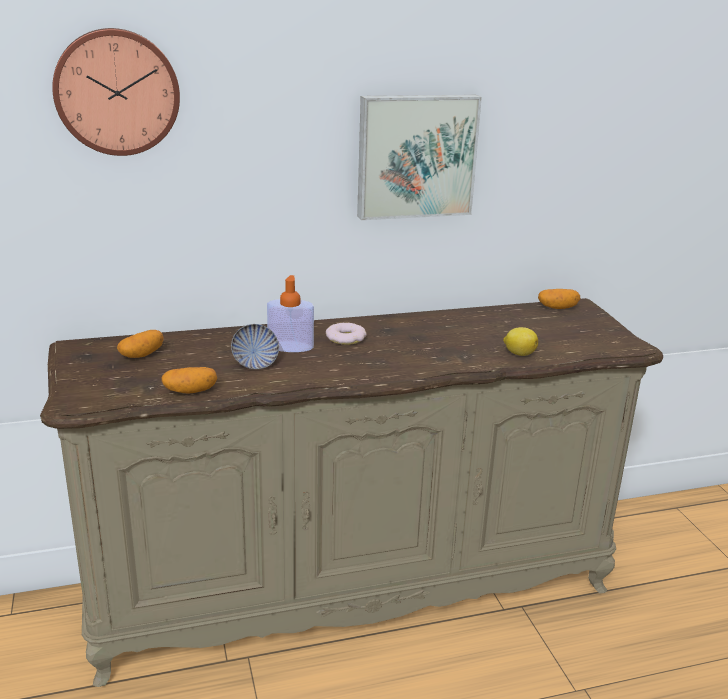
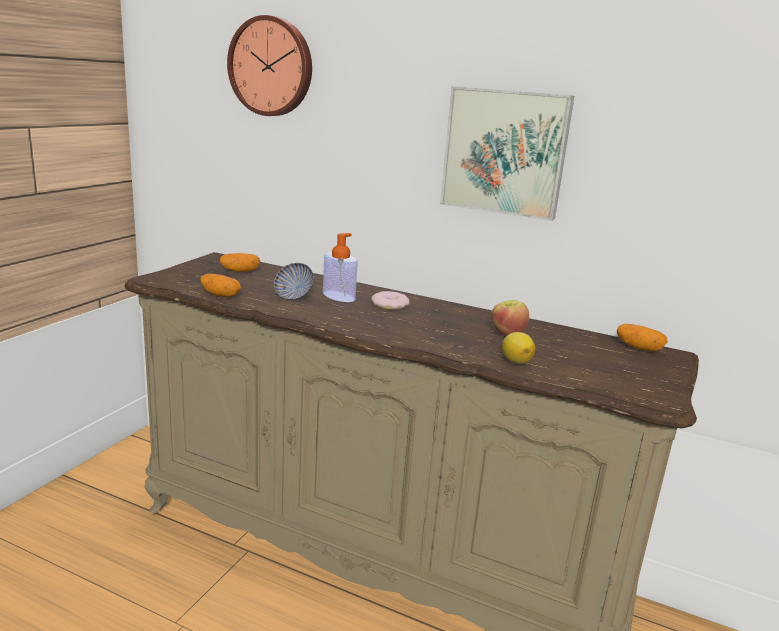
camera: 40 degrees right, 5 degrees down
(471, 330) = (507, 333): none -> apple

